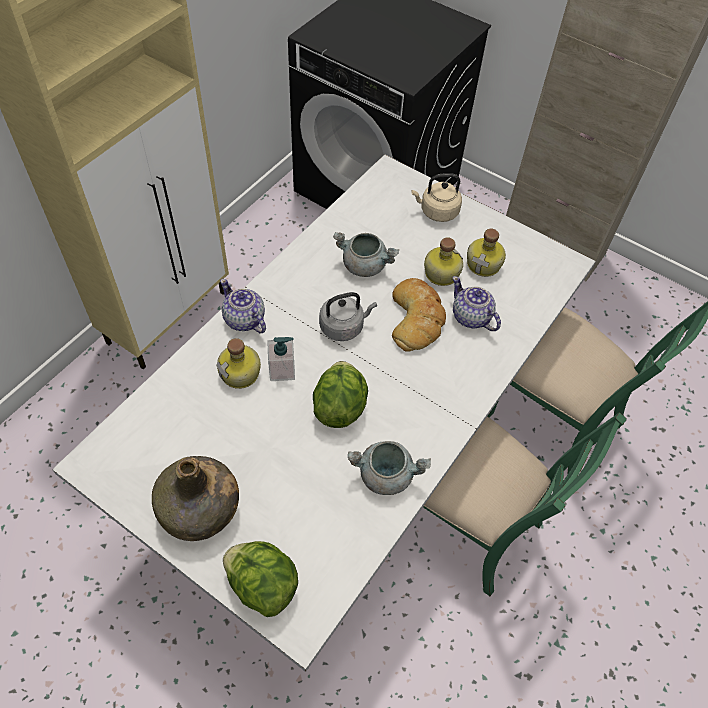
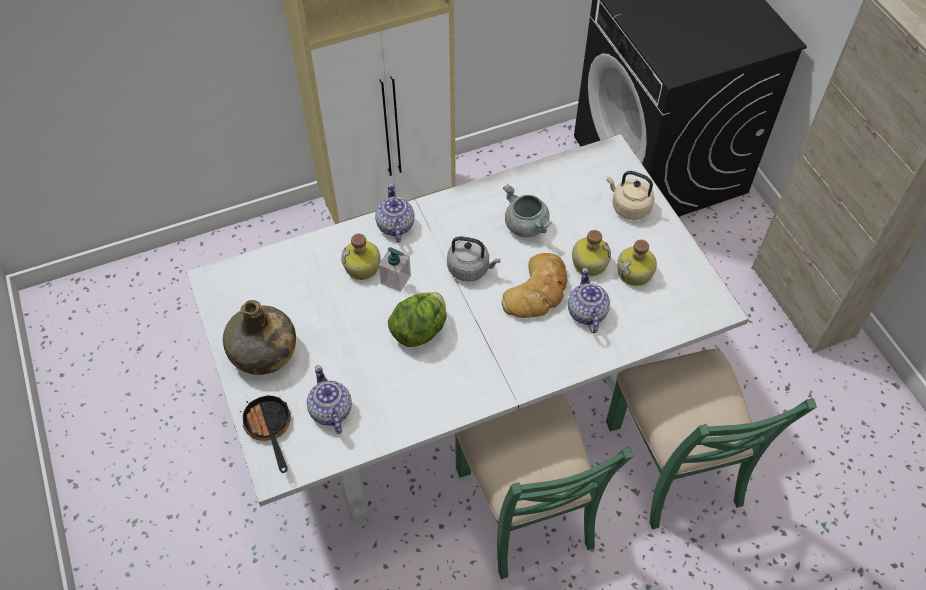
camera: 35 degrees right, 0 degrees up
(262, 585) = (269, 428): lettuce -> frying pan
(311, 531) = (330, 411): none -> teapot
(386, 475) = (416, 401): grey cooking pot -> none

